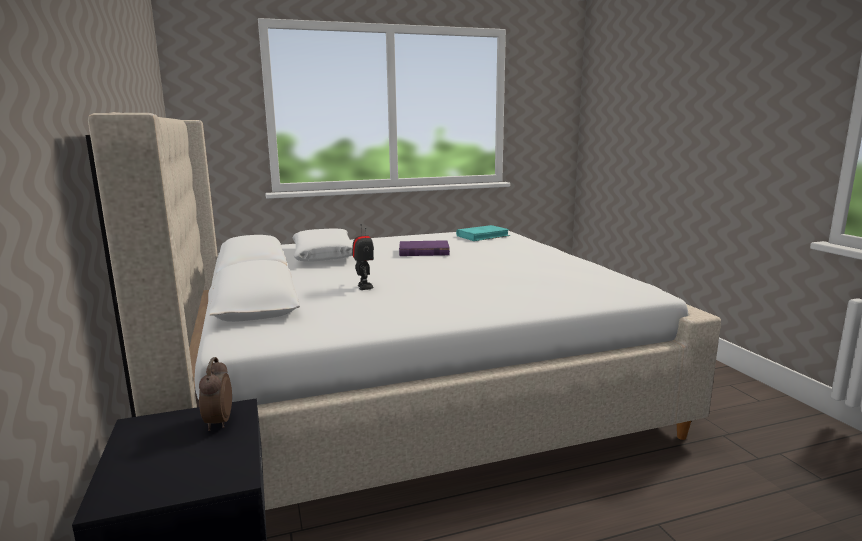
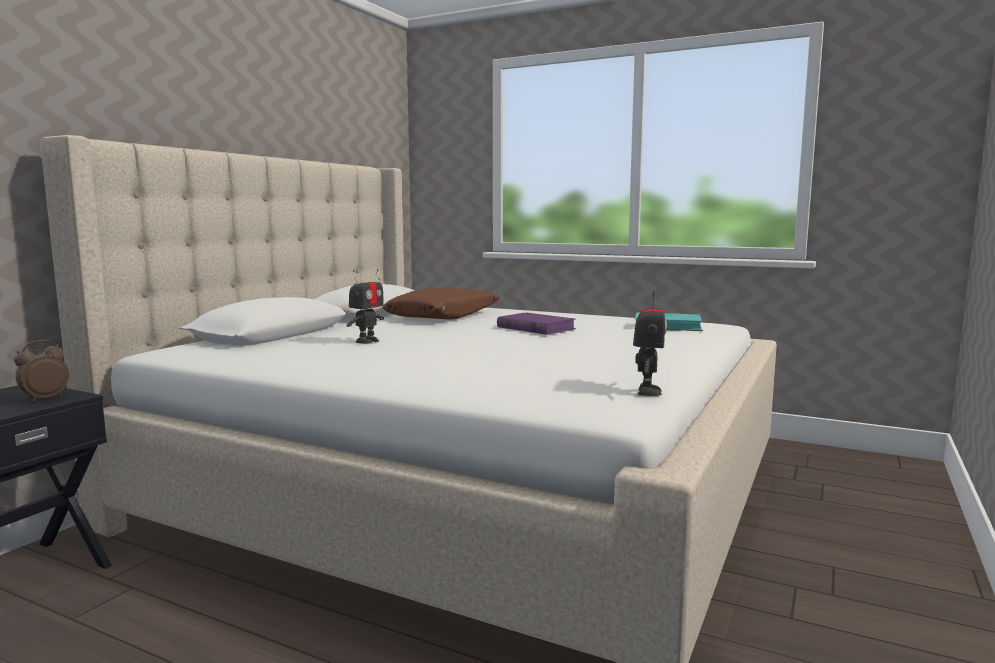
camera: 45 degrees right, 5 degrees down
(324, 255) = (443, 316): white pillow -> brown pillow
(619, 277) = (647, 392): none -> toy robot

